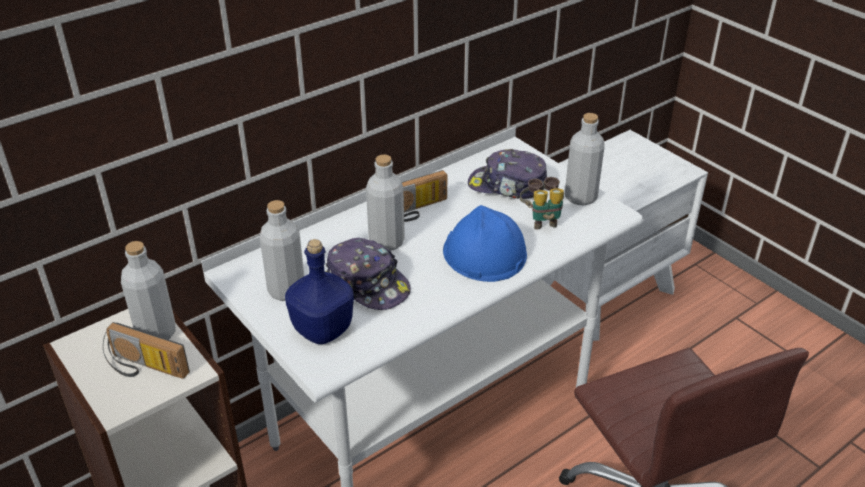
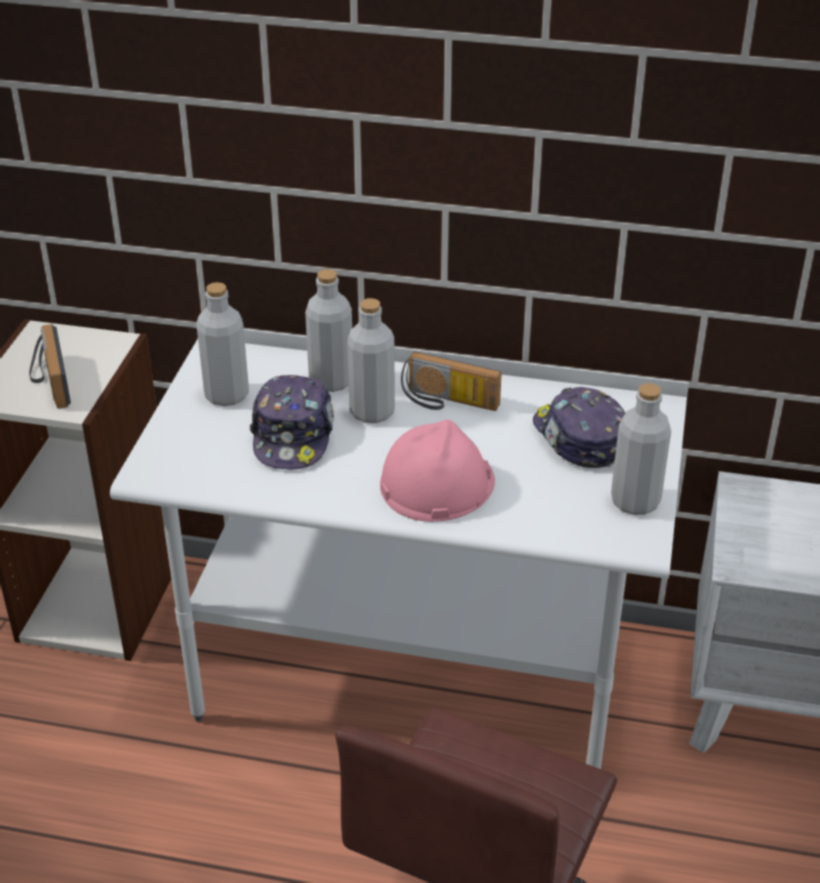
camera: 50 degrees right, 0 degrees up
(156, 333) = (96, 362): grey bottle -> grey bottle (331, 381)
(322, 330) = (196, 445): blue bottle -> none
(484, 253) = (436, 483): blue hard hat -> pink hard hat
(542, 220) = (550, 494): binoculars -> none

